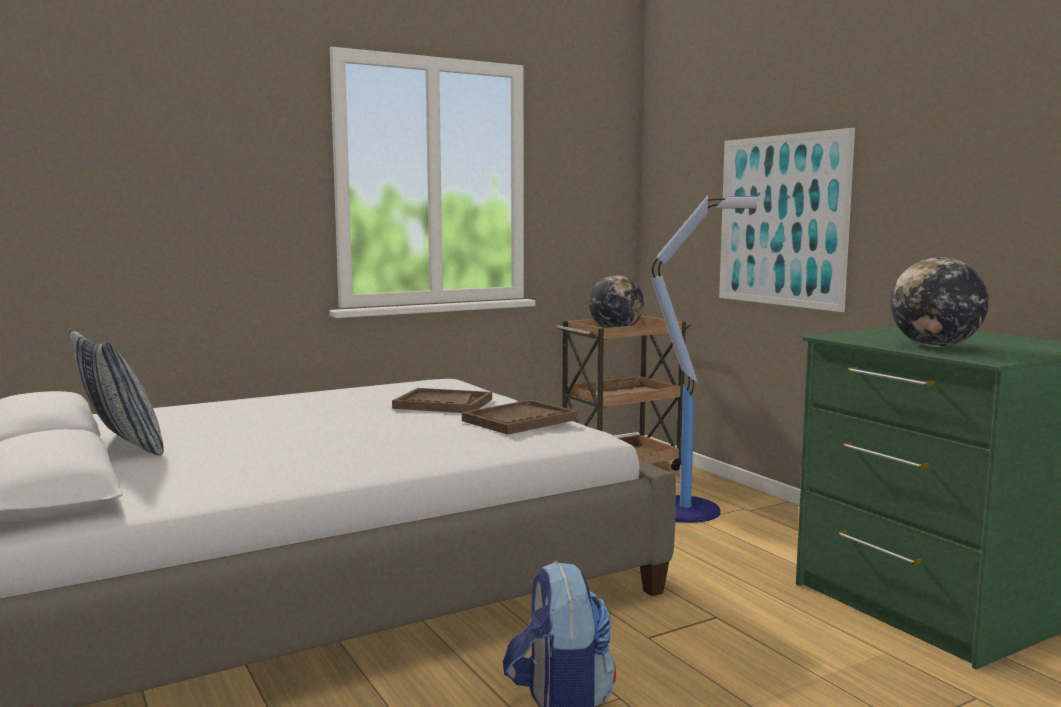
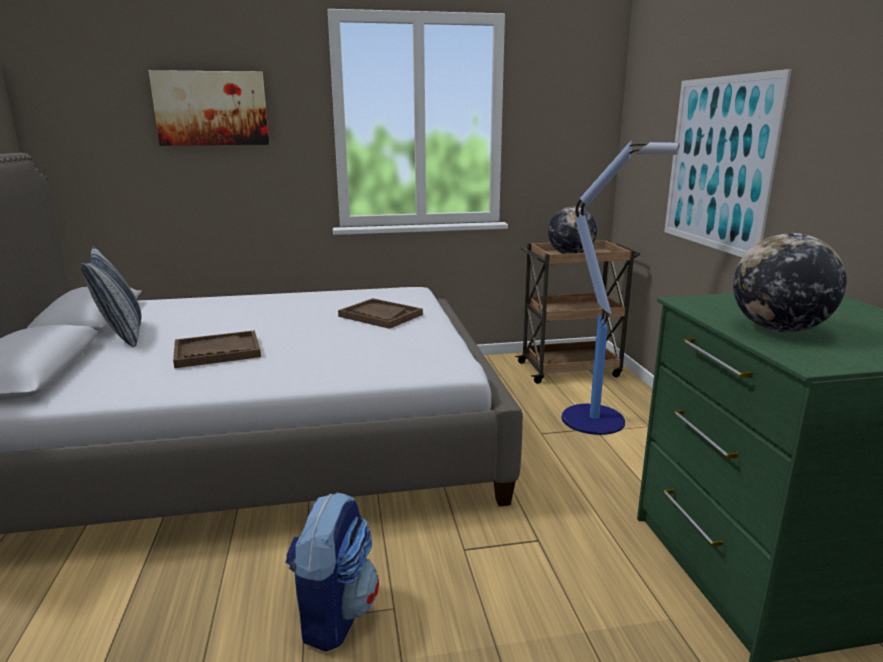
camera: 20 degrees right, 10 degrees up
(181, 157) = (211, 108): none -> picture
(519, 420) = (411, 342): brown tray -> brown tray (217, 351)

